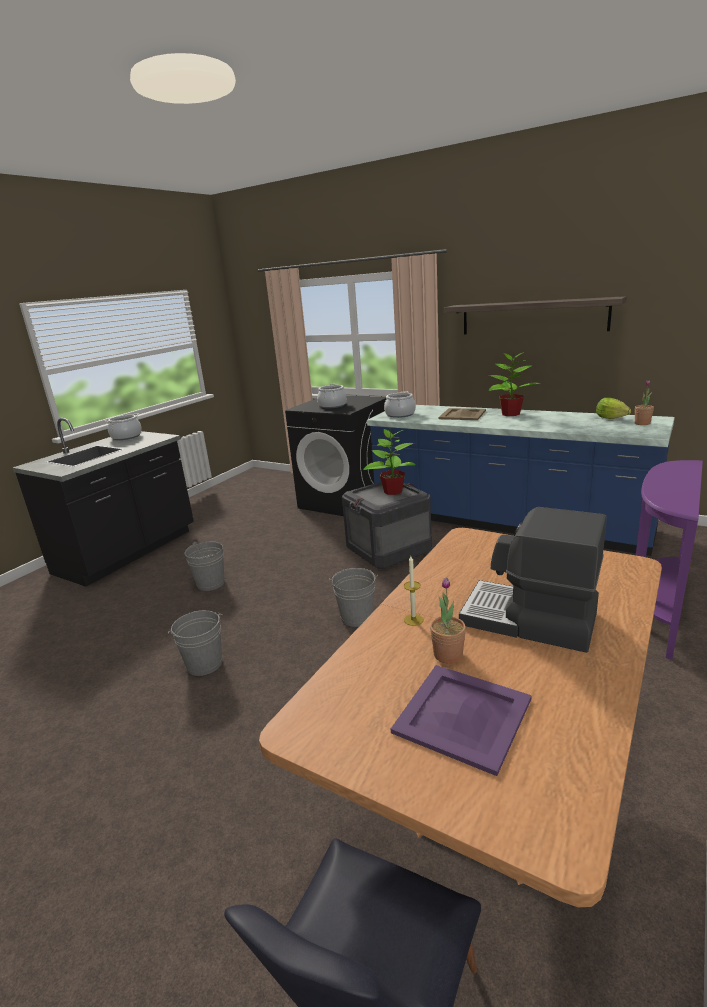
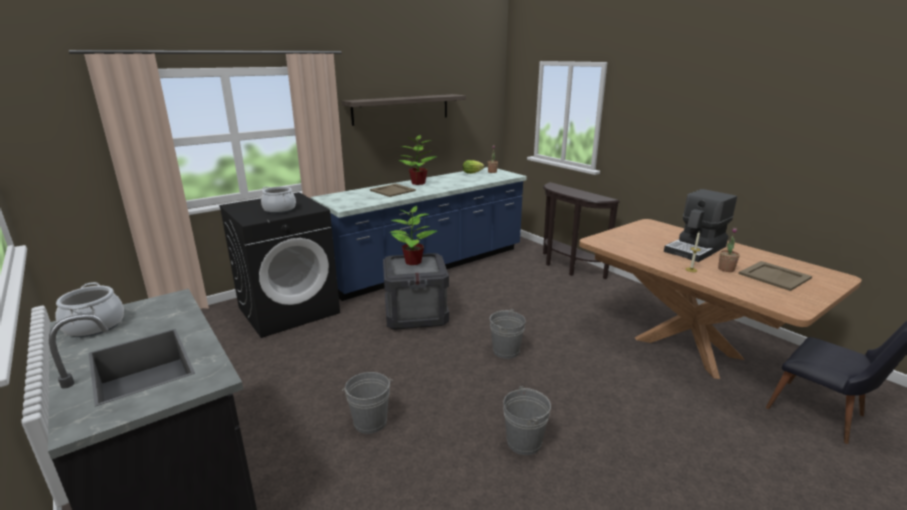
camera: 70 degrees left, 0 degrees up
(400, 414) = (349, 202): cooking pot -> none
(463, 717) = (775, 276): purple tray -> beige tray
(654, 612) = (567, 267): purple console table -> brown console table

